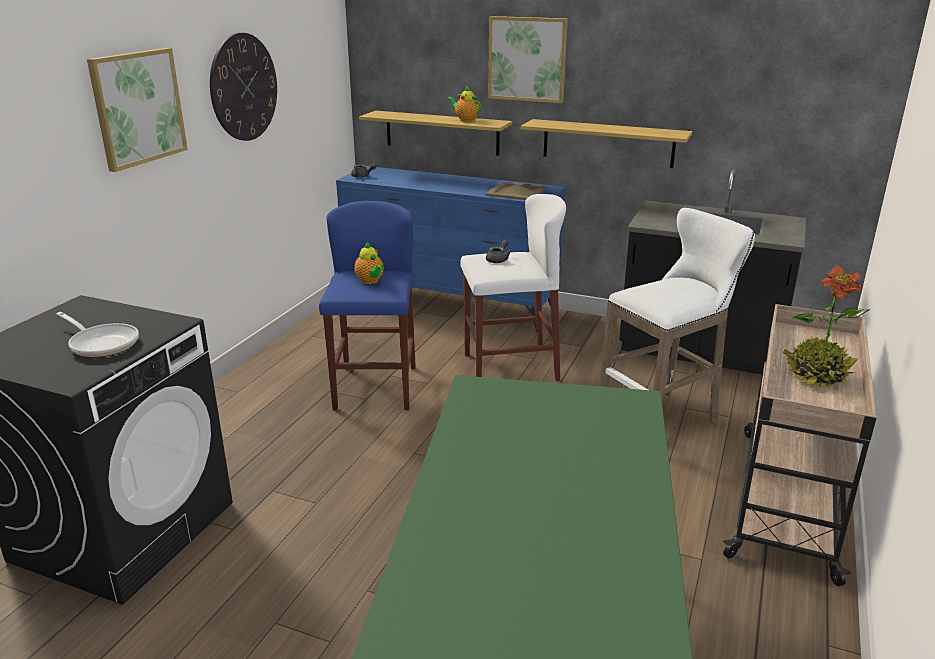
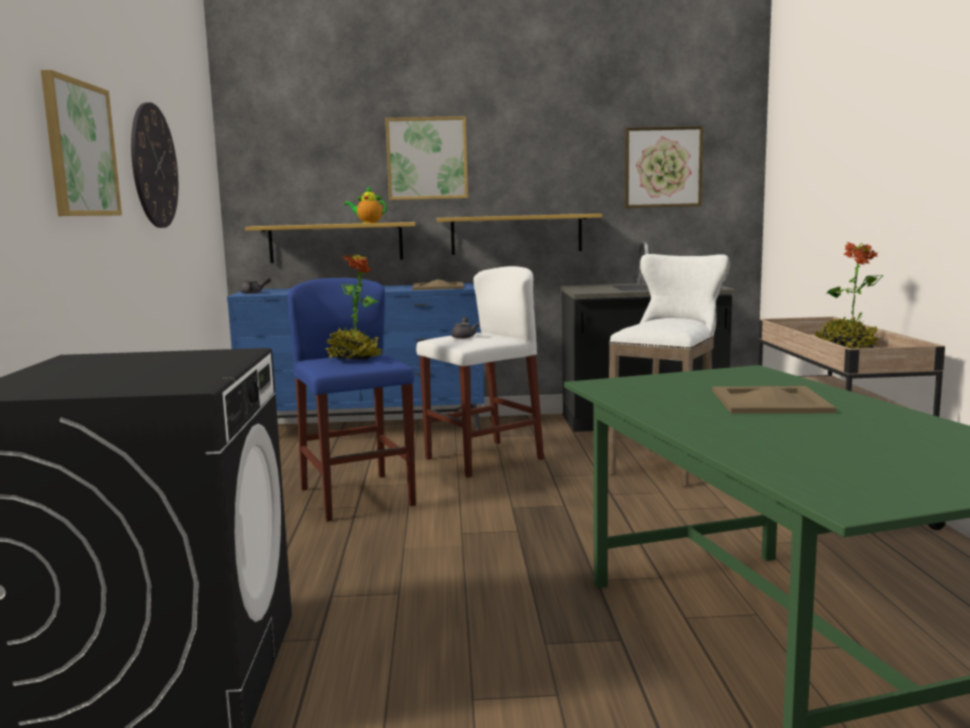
camera: 25 degrees left, 15 degrees down
(102, 344) = (173, 368): frying pan -> none
(370, 281) = (354, 359): teapot -> potted plant
(569, 463) = (771, 401): none -> beige tray
(776, 87) = (663, 167): none -> picture

